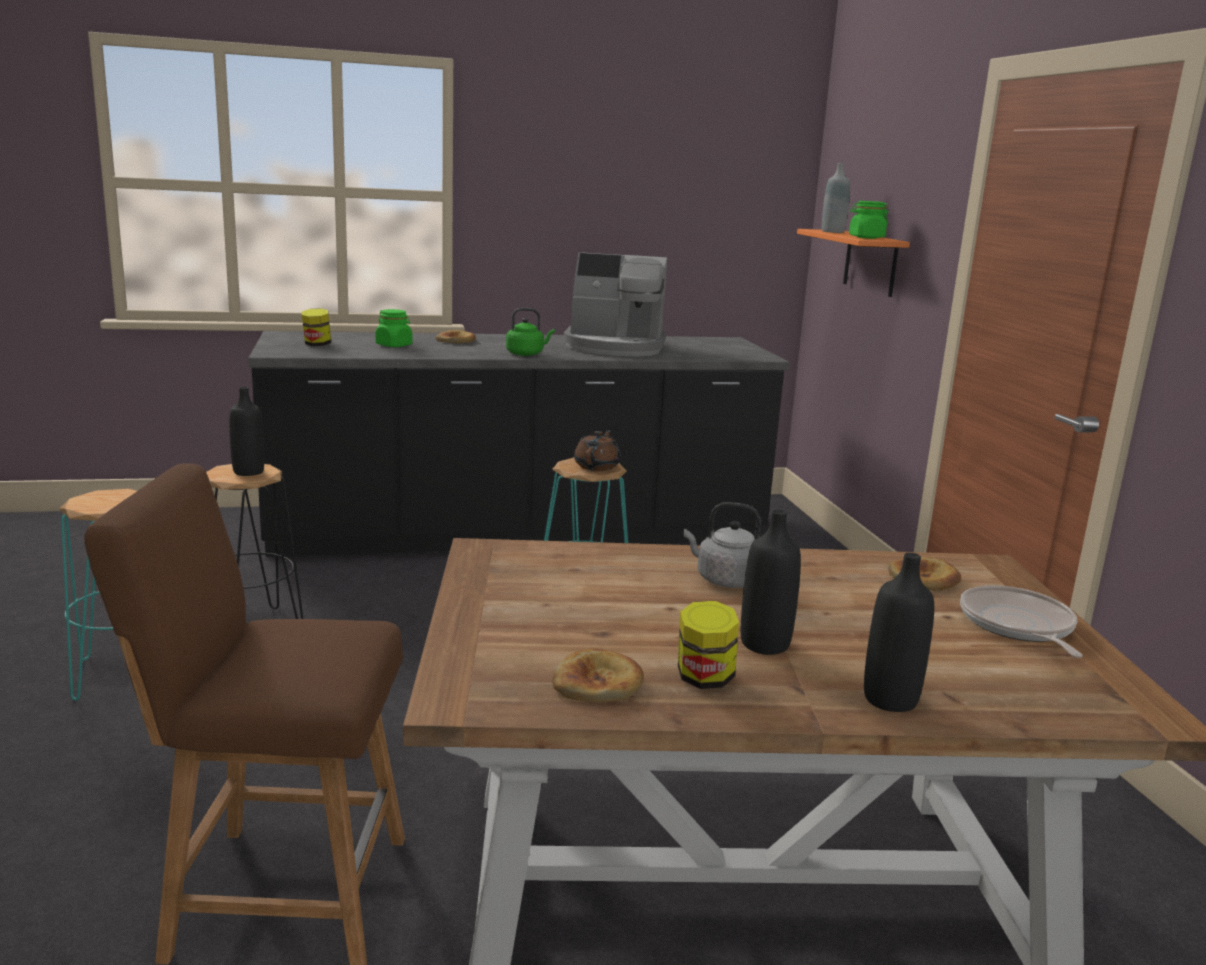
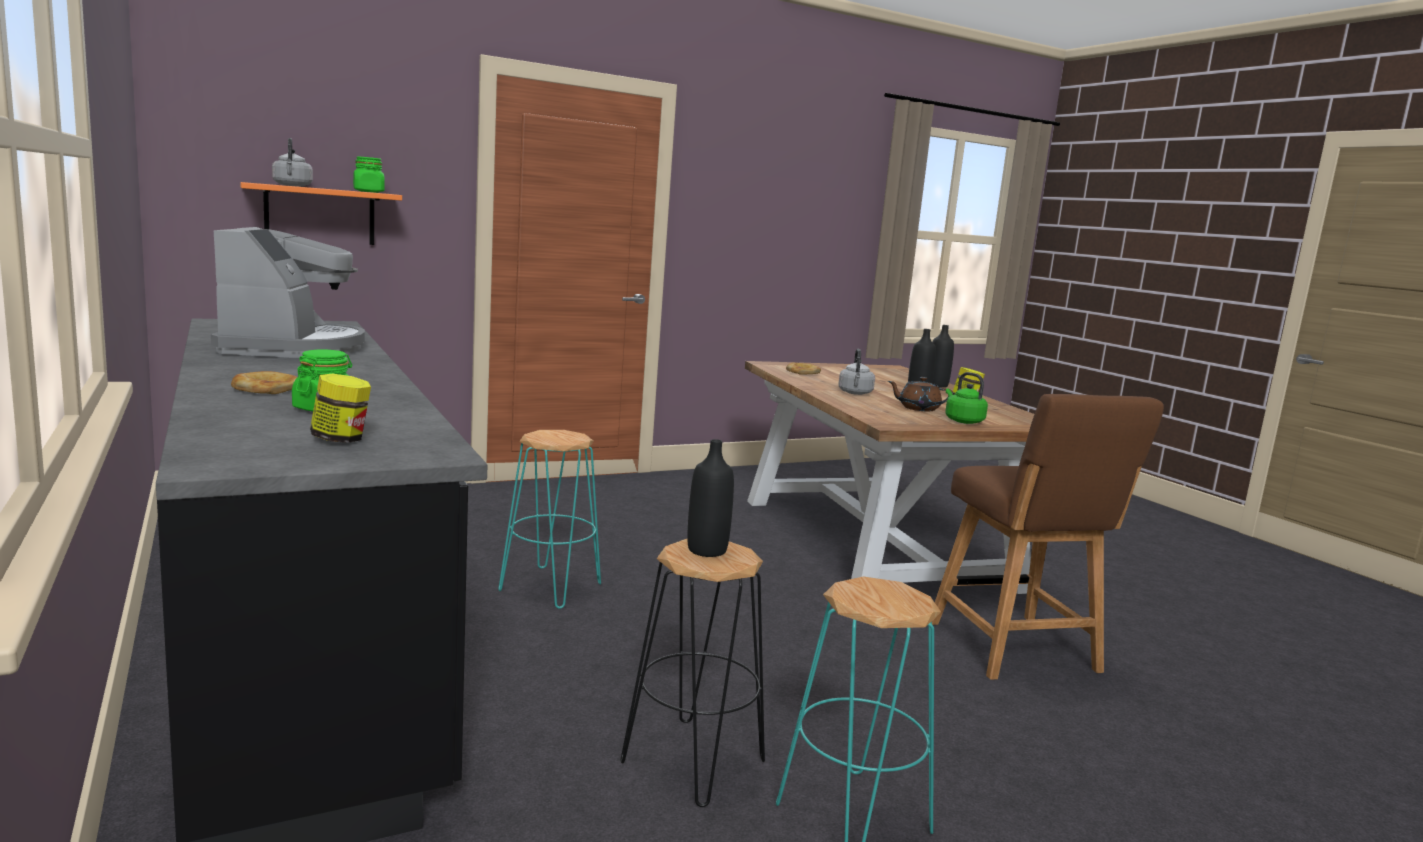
camera: 105 degrees left, 5 degrees down
(526, 354) = (365, 369): green kettle -> green kettle (962, 421)
(597, 466) = (558, 434): brown teapot -> brown teapot (918, 408)
(598, 683) = (998, 411): bread -> none
(832, 232) = (292, 185): grey bottle -> grey kettle
(1017, 626) = (838, 368): frying pan -> none

